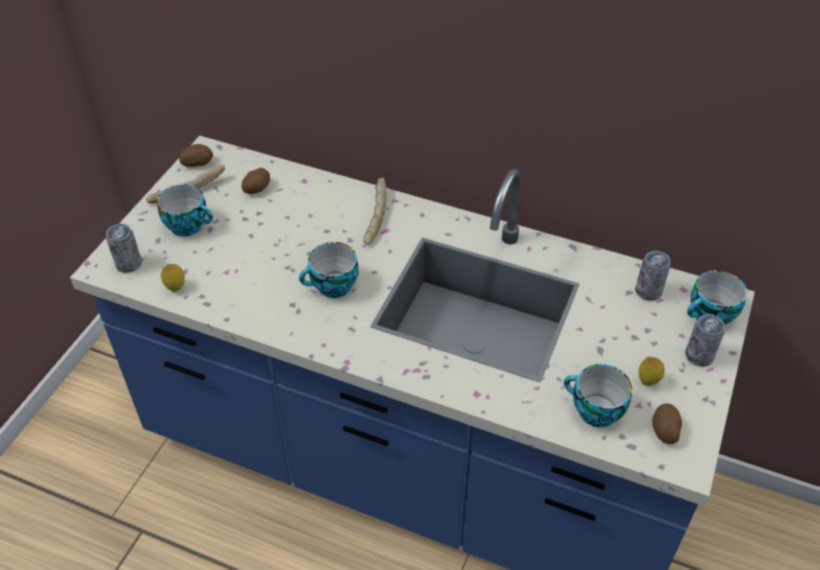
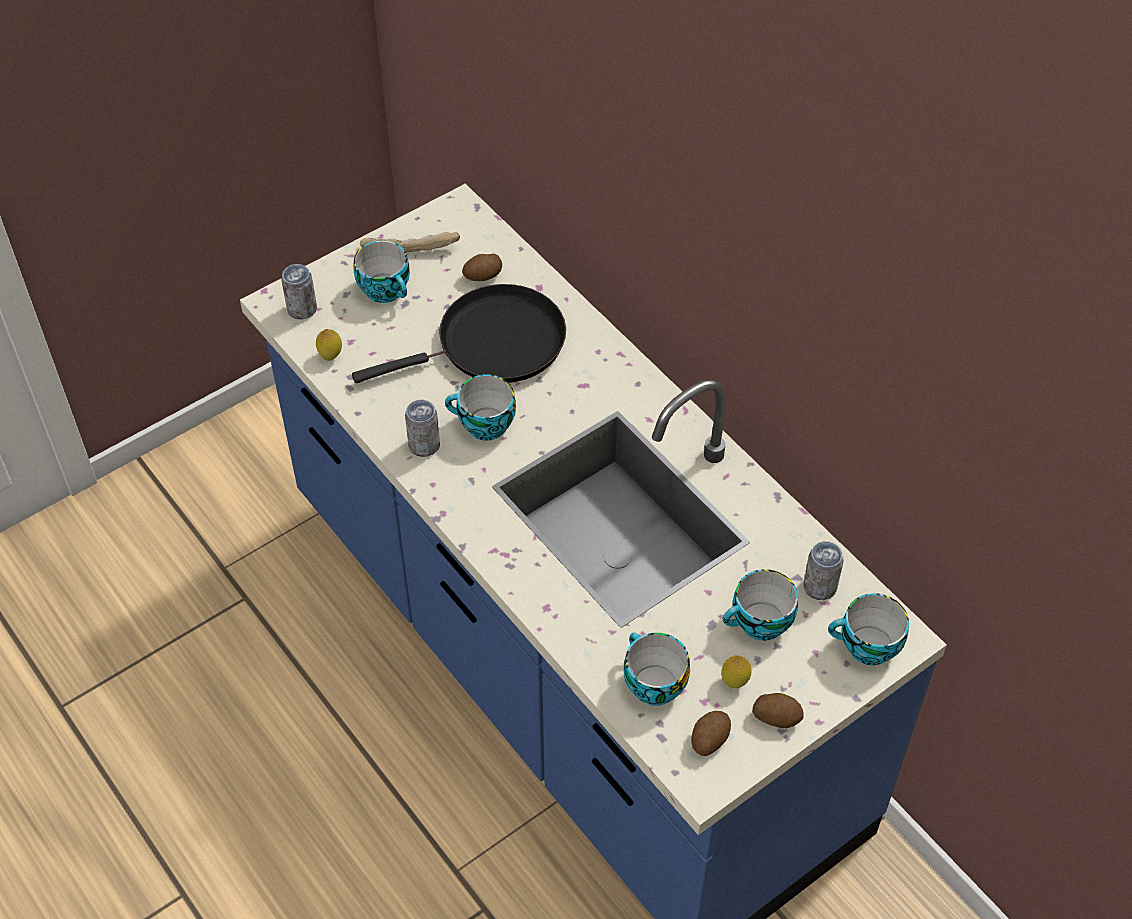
camera: 30 degrees right, 5 degrees up
(197, 163) = (441, 217): potato -> potato (776, 716)
(298, 230) = (493, 344): none -> black frying pan
(374, 217) = (583, 364): bread -> none
(631, 334) = (759, 624): none -> cup
(699, 356) = (815, 683): can -> can (424, 445)

